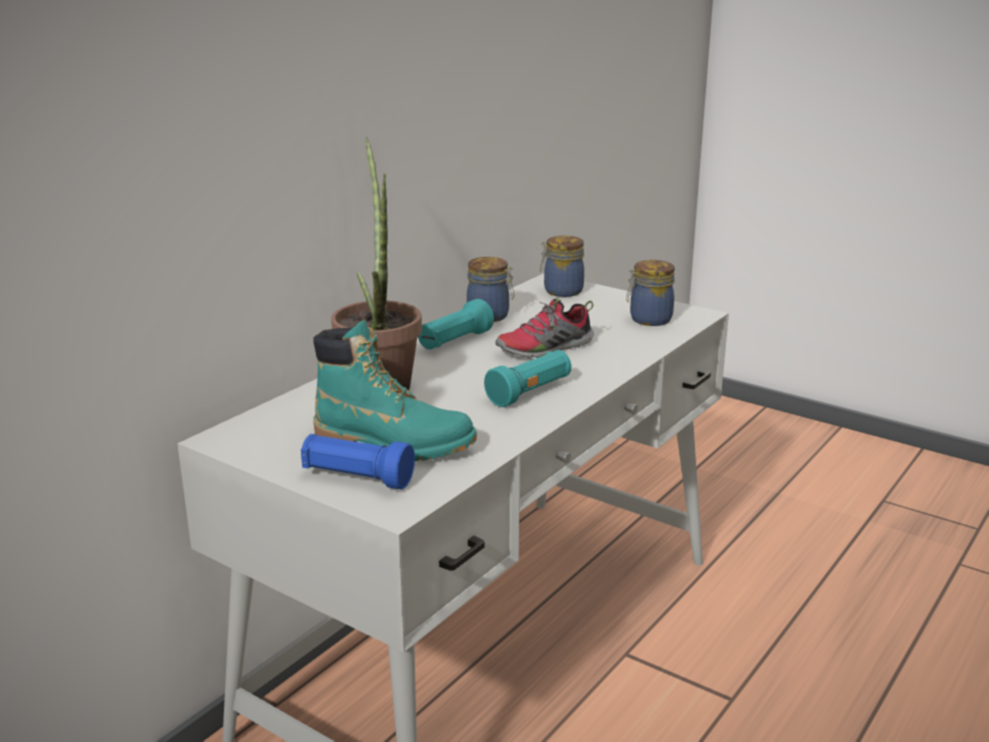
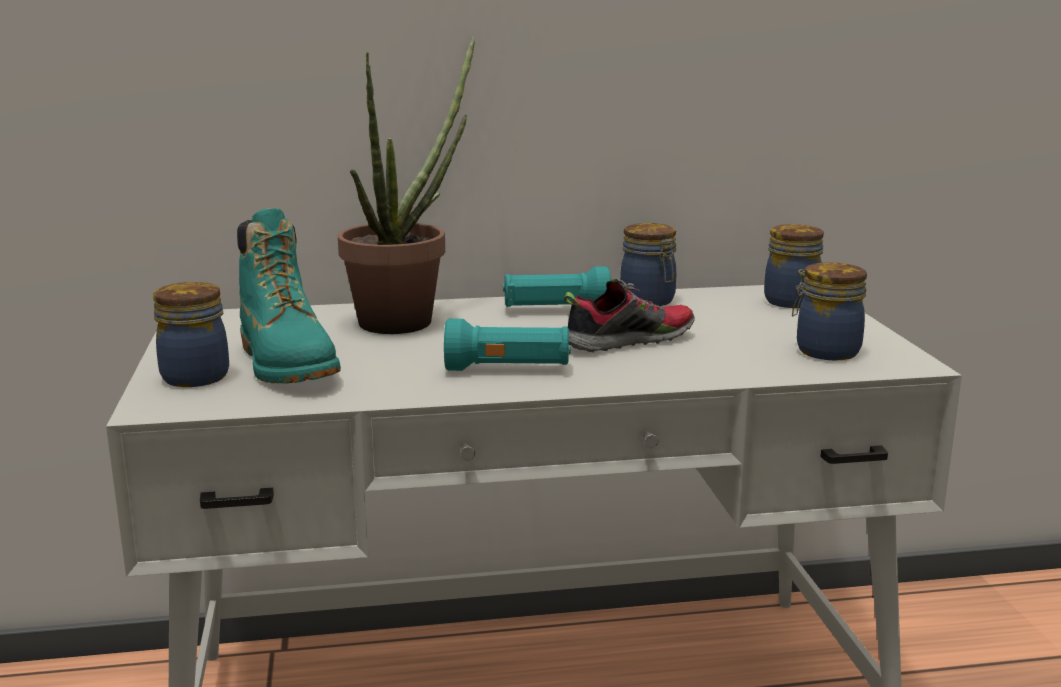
camera: 45 degrees right, 5 degrees down
(357, 478) = (194, 376): blue flashlight -> jar
(545, 349) = (628, 341): shoe -> shoe turned 135 degrees clockwise

